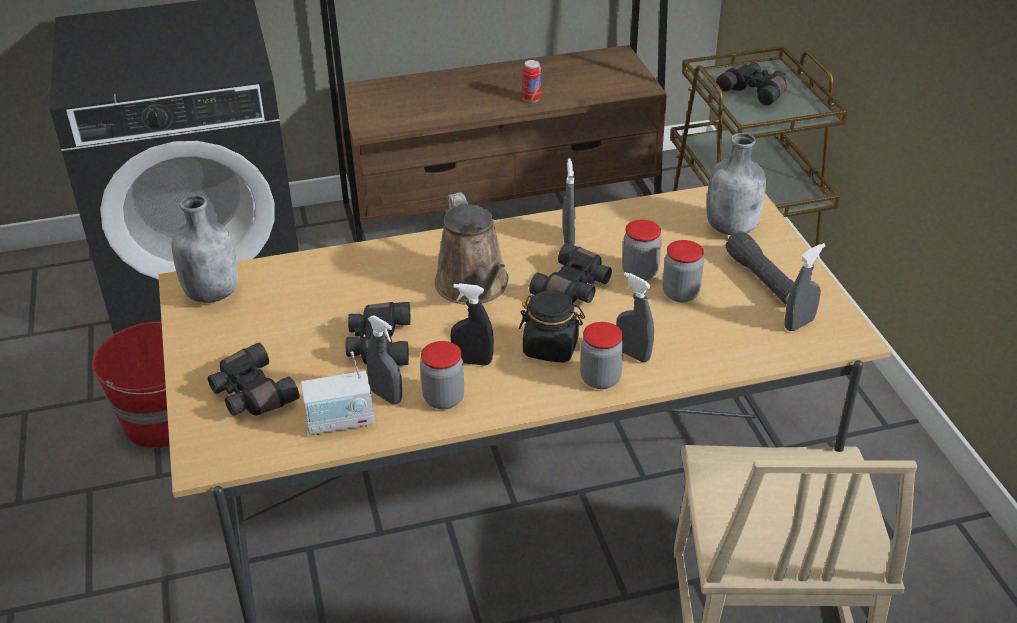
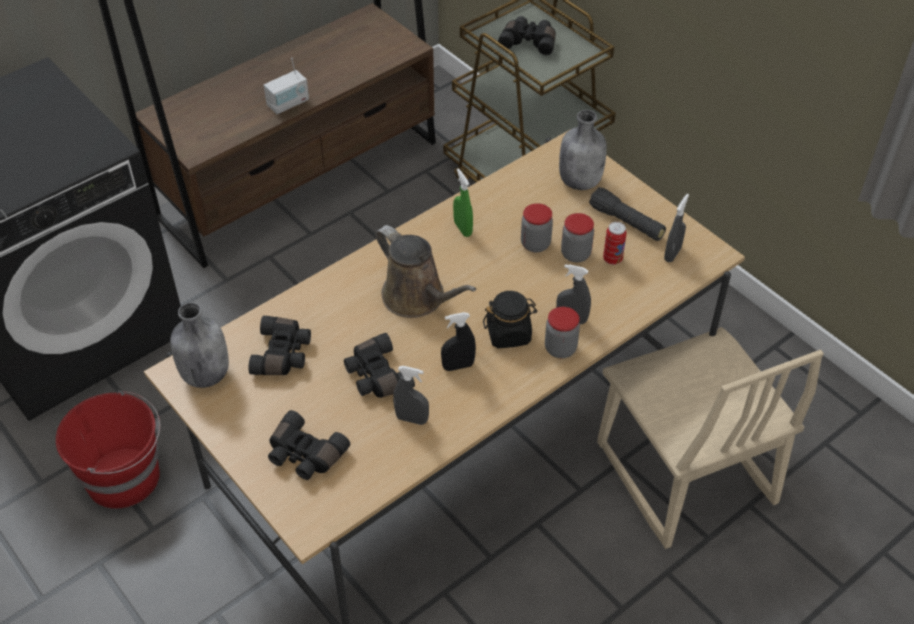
camera: 25 degrees left, 10 degrees up
(340, 421) = (391, 453): radio -> radio (288, 104)
(443, 398) = (456, 406): jar -> none
(531, 99) = (322, 84): can -> can (612, 259)
(568, 238) = (462, 228): grey spray bottle -> green spray bottle
(574, 287) = (494, 274): black binoculars -> black binoculars (283, 354)

